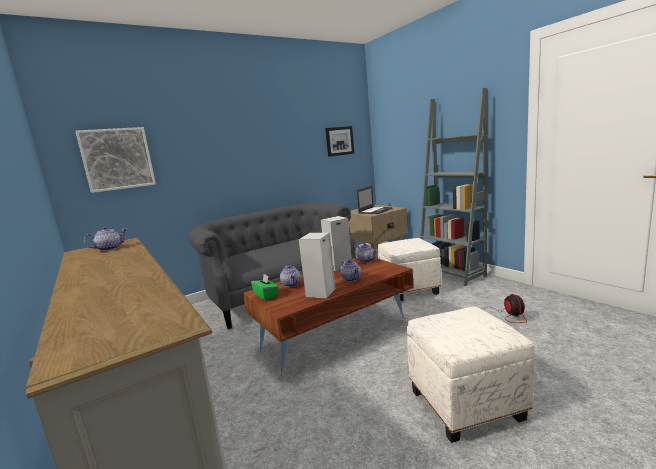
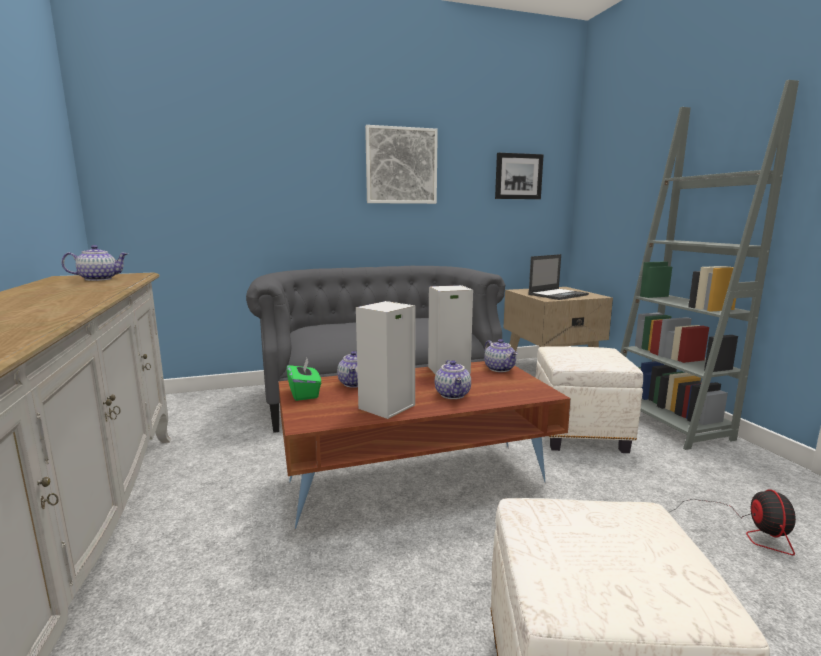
camera: 15 degrees right, 0 degrees up
(117, 159) = (175, 163): picture -> picture (401, 166)

